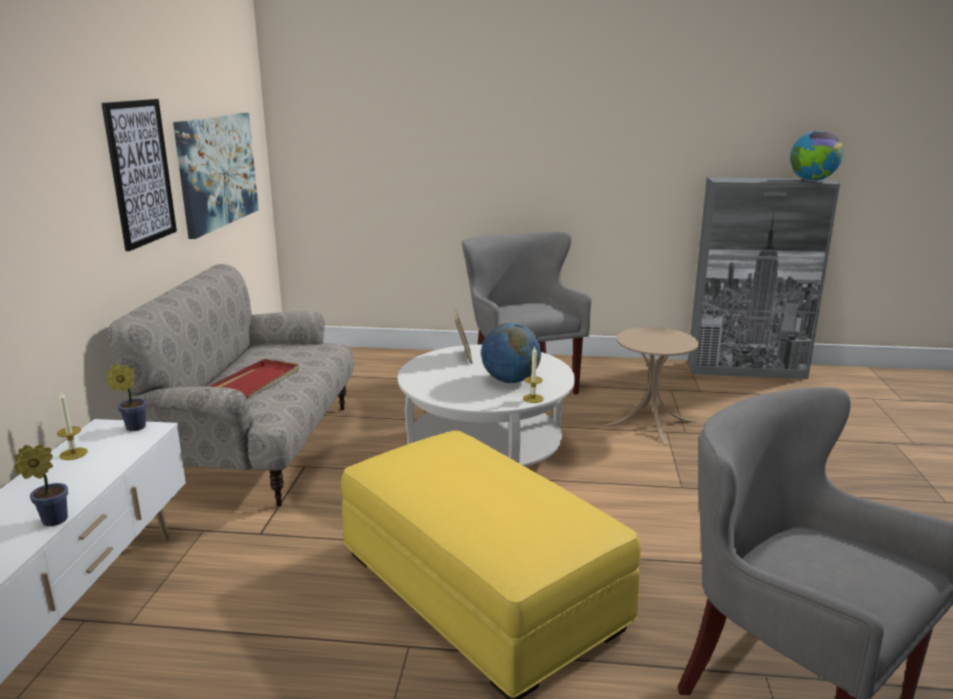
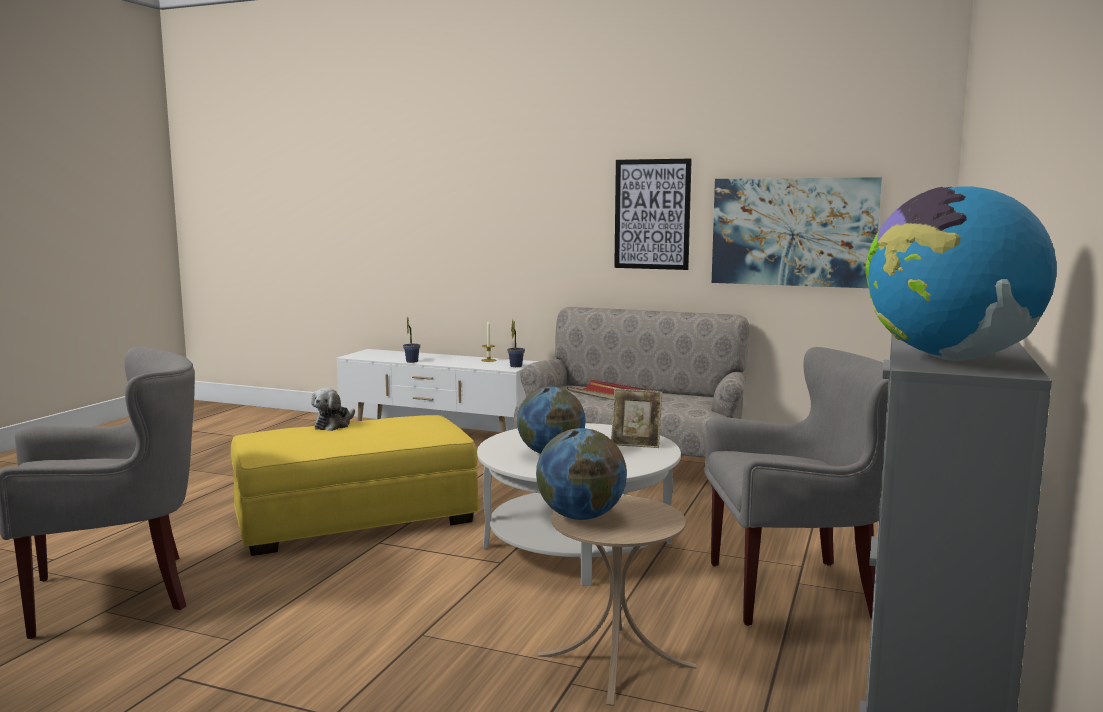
camera: 105 degrees right, 10 degrees down
(455, 512) = (334, 425): none -> plush toy
(533, 398) = (495, 456): candle -> none
(667, 346) = (581, 516): none -> globe

